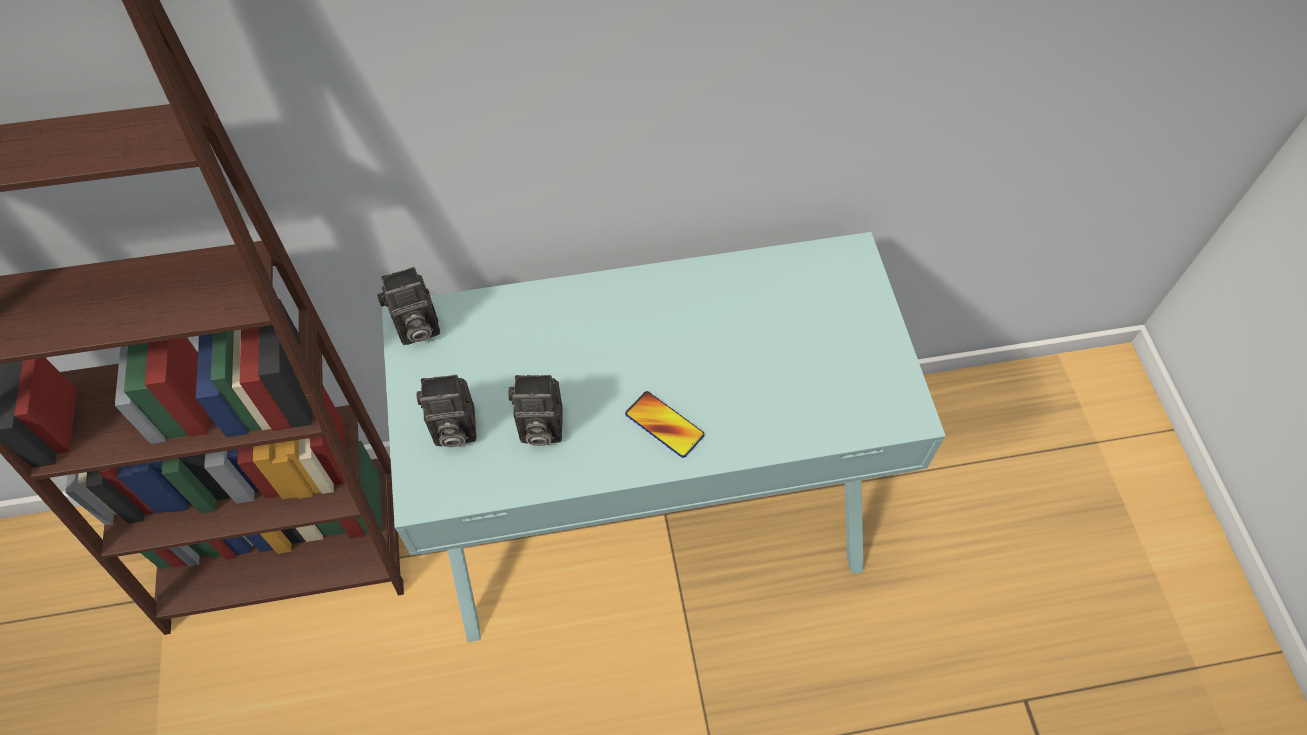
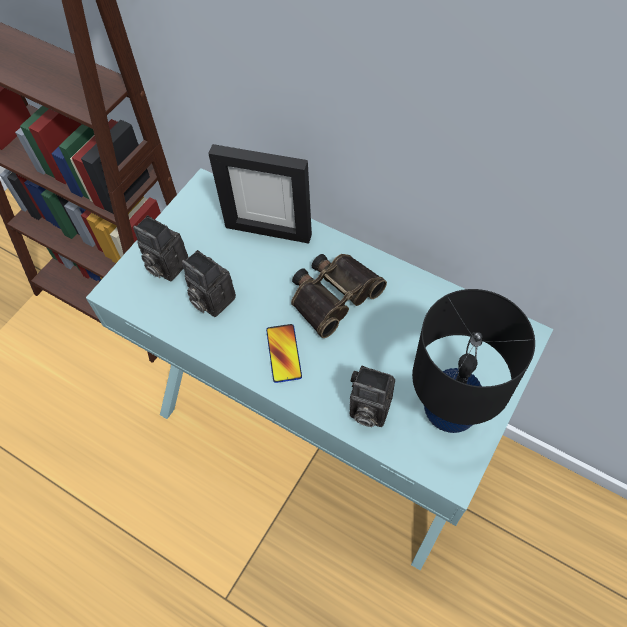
camera: 45 degrees right, 0 degrees up
(415, 328) = (203, 194): camera -> camera (367, 409)
(526, 317) = (269, 229): none -> picture frame
(655, 336) = (333, 294): none -> binoculars
(860, 365) = (451, 413): none -> black table lamp

